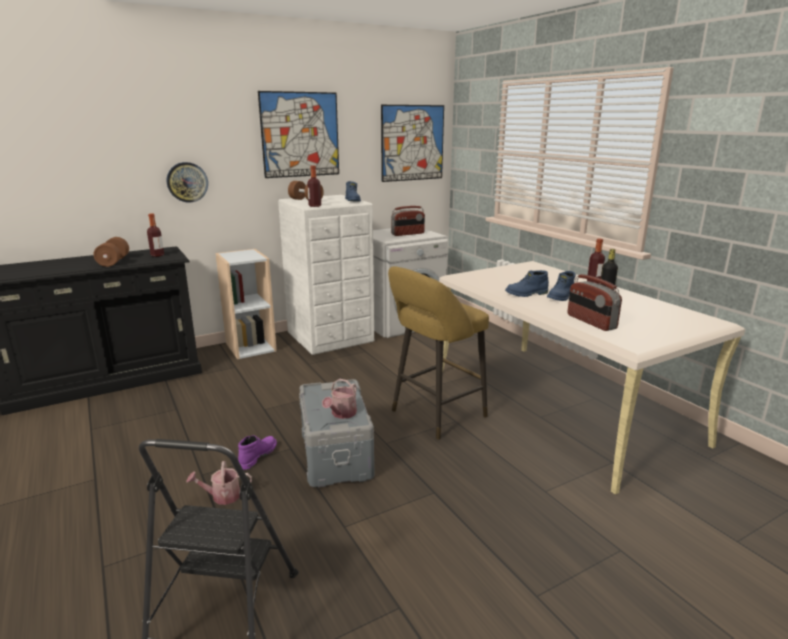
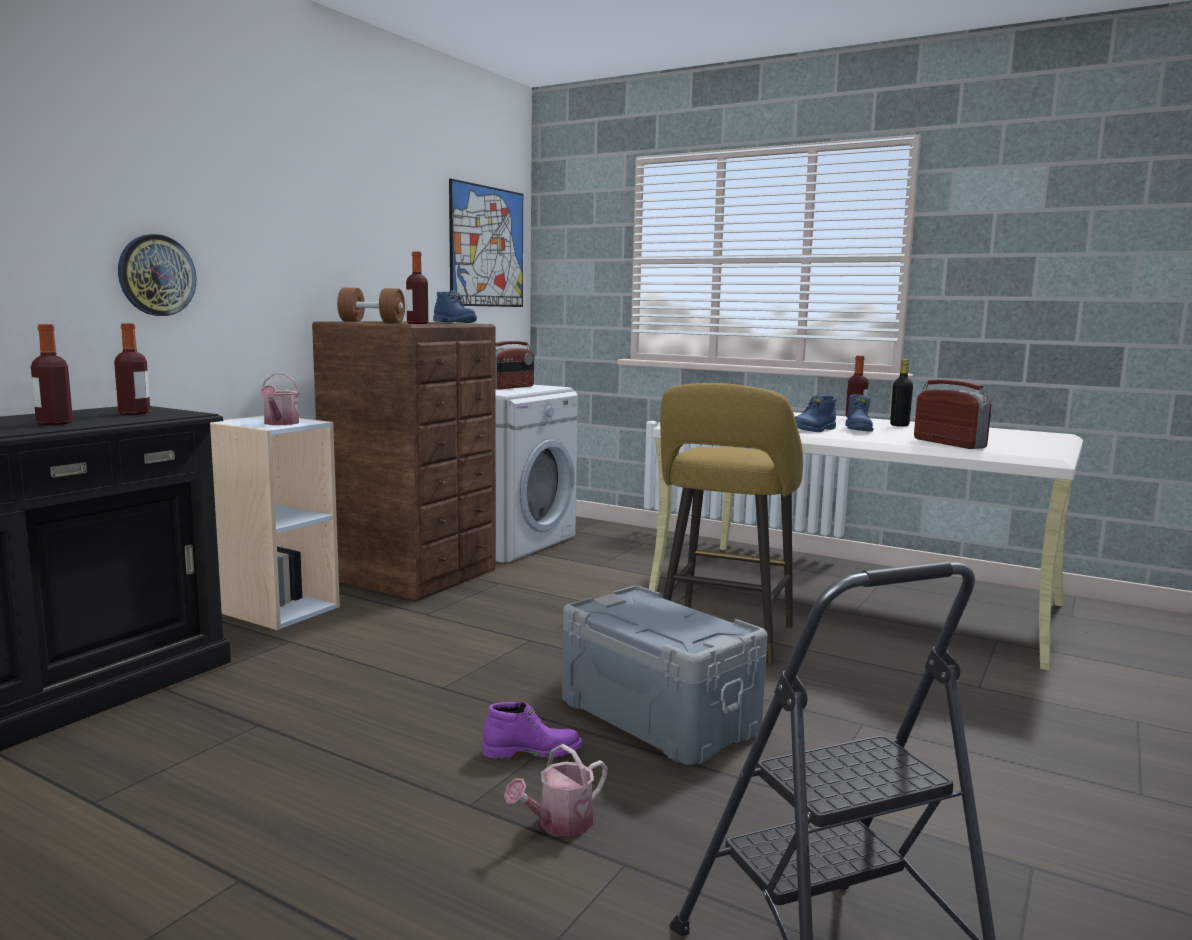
camera: 30 degrees left, 10 degrees down
(114, 262) = (54, 423): brown dumbbell -> bottle
(257, 456) = (532, 751): purple boot -> purple boot turned 90 degrees clockwise
(300, 135) = (342, 210): picture -> none
(330, 337) = (412, 574): white dresser -> brown dresser
(342, 414) = (694, 627): watering can -> watering can (280, 423)
(590, 322) = (949, 443): radio -> radio turned 150 degrees counterclockwise

